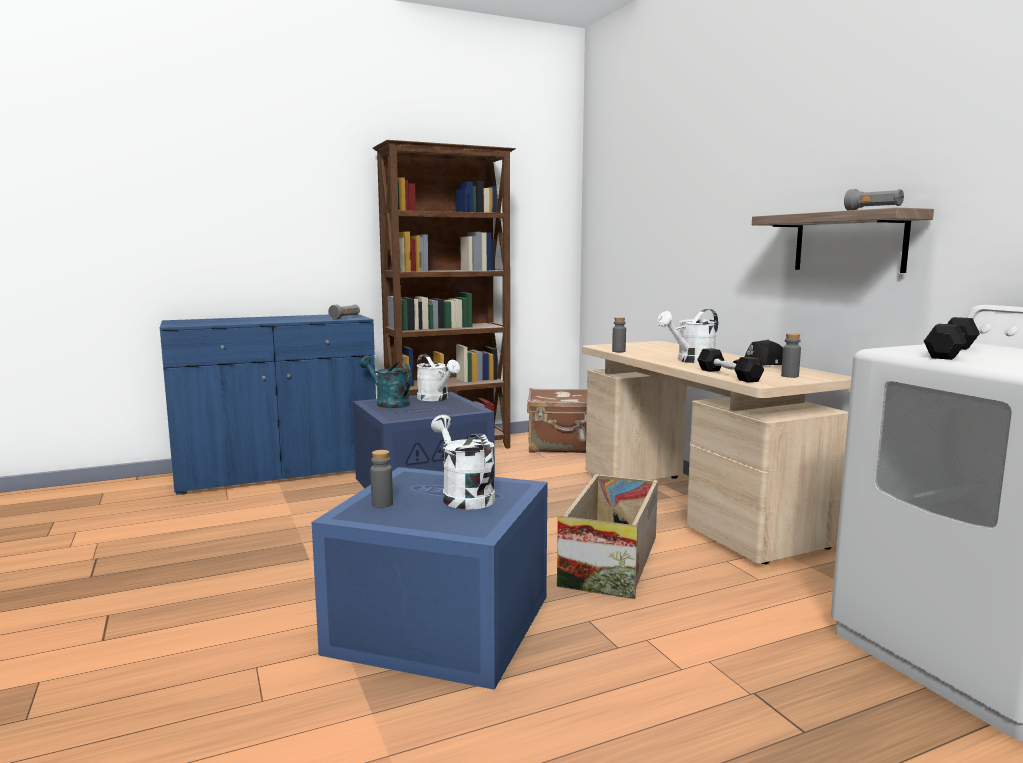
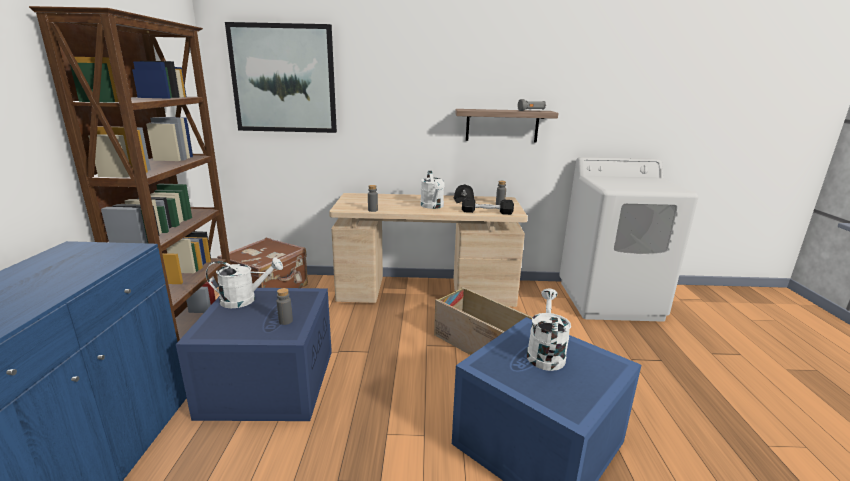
camera: 65 degrees left, 10 degrees up
(345, 318) = (113, 253): grey flashlight -> none
(382, 504) = (551, 391): grey bottle -> grey bottle (285, 321)
(388, 403) = (224, 326): turquoise watering can -> none
(463, 496) = (545, 353): white watering can -> white watering can turned 105 degrees clockwise
(629, 196) = (284, 79): none -> picture
(951, 352) = (623, 185): black dumbbell -> none

